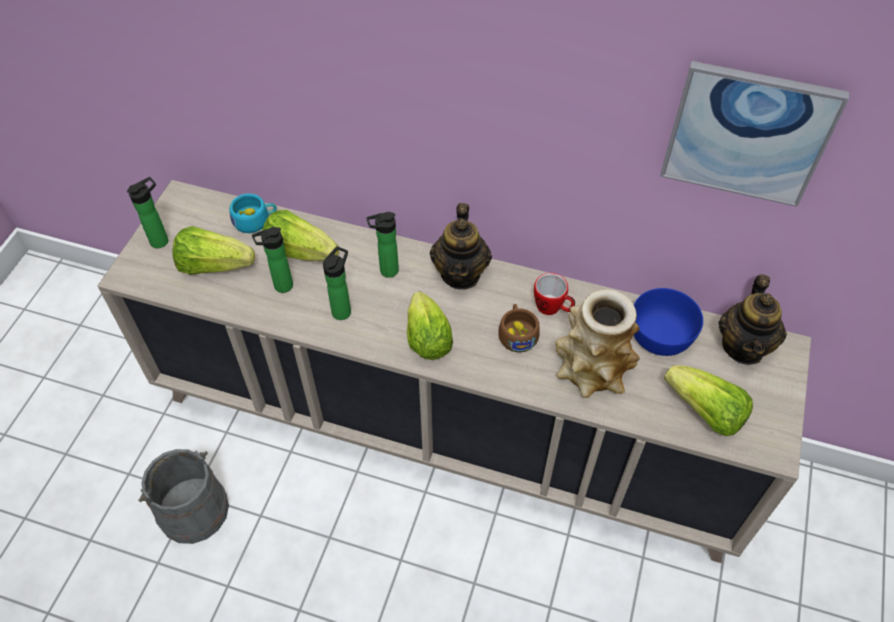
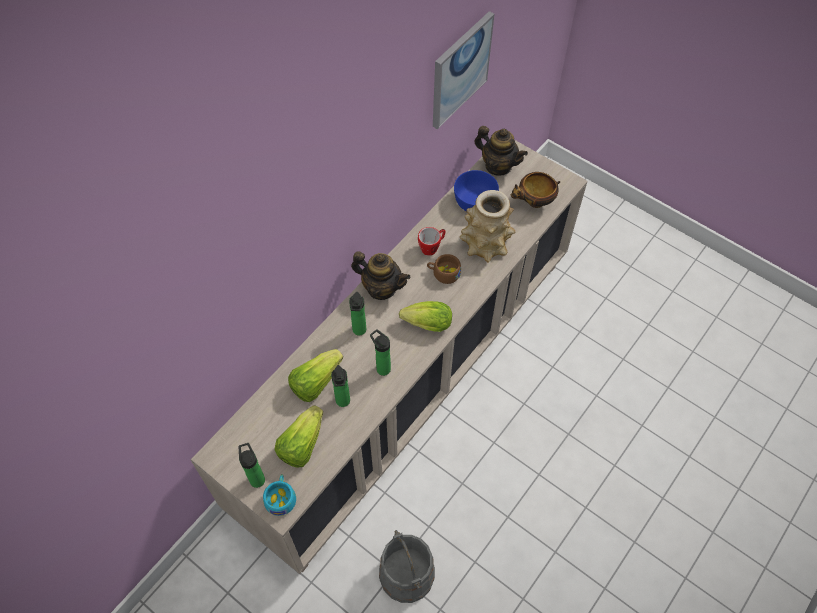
camera: 70 degrees left, 5 degrees up
(255, 220) = (269, 405): turquoise cup -> turquoise cup (281, 497)
(705, 412) = (534, 202): lettuce -> bowl

